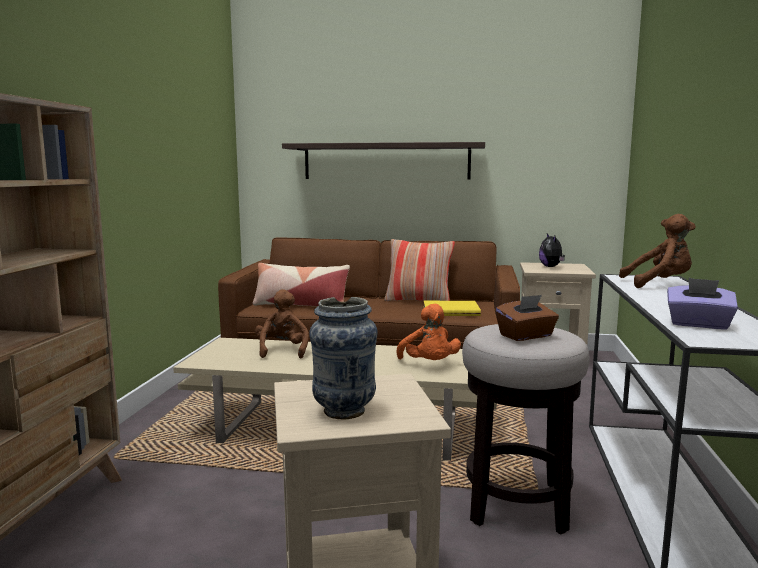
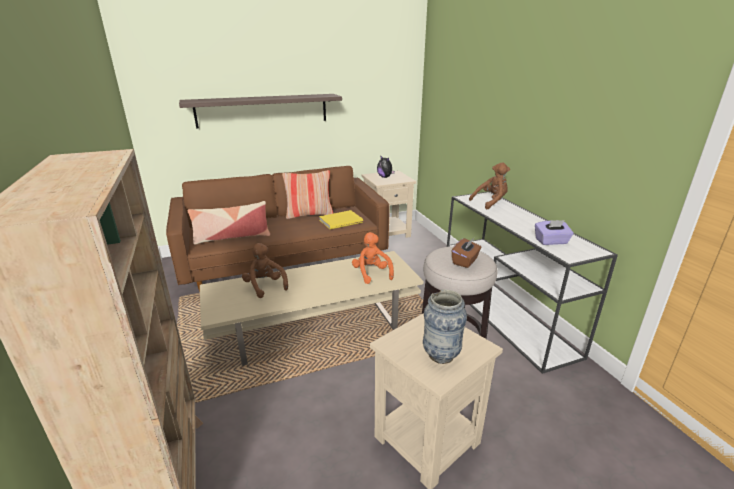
camera: 30 degrees left, 15 degrees up
(429, 364) = (371, 274): orange plush toy -> orange plush toy turned 150 degrees counterclockwise

